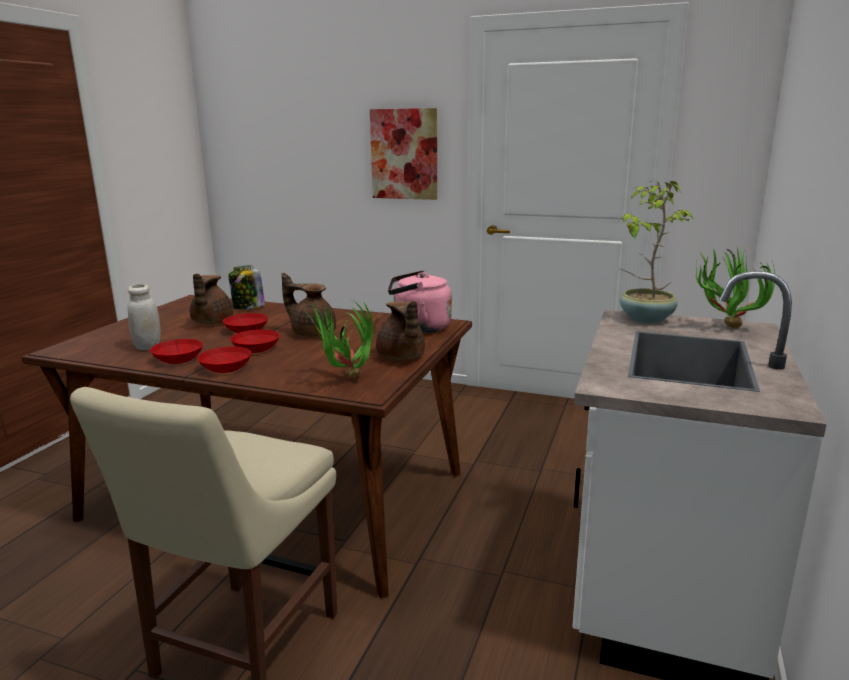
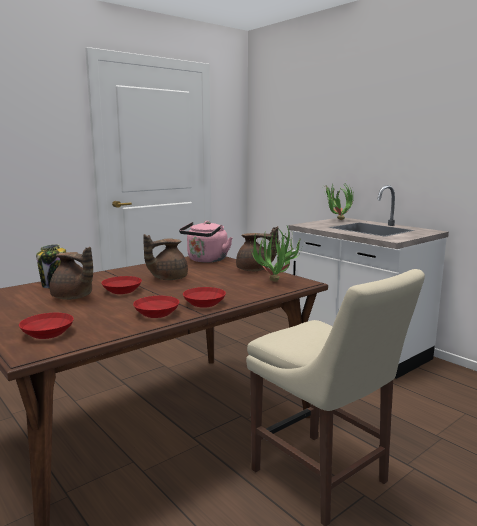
camera: 60 degrees left, 5 degrees down
(148, 346) = (99, 320): white jar -> none
(257, 348) = (175, 293): red bowl -> red bowl (49, 333)
(404, 154) = (39, 149): picture -> none
(644, 319) = (312, 224): potted plant -> none

